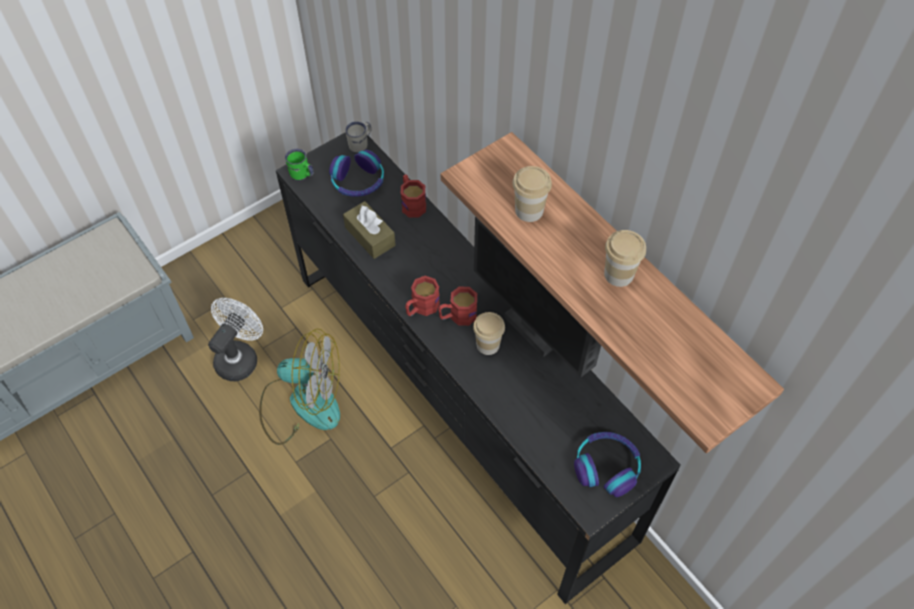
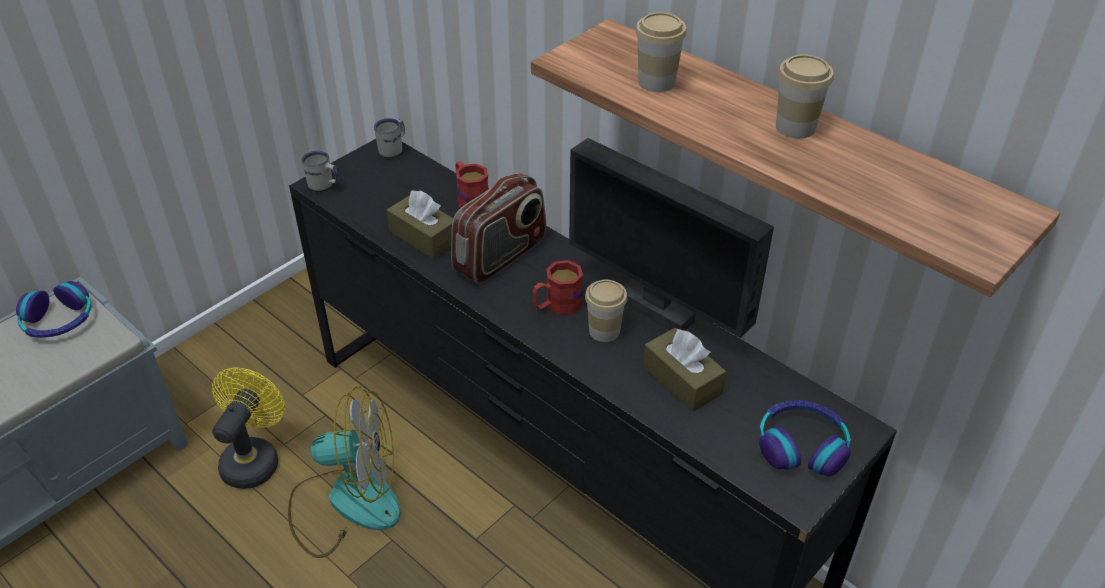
camera: 10 degrees left, 15 degrees down
(240, 357) = (254, 458): white fan -> yellow fan
(302, 175) = (324, 187): green mug -> white mug
(358, 181) = (397, 184): headphones -> headphones (59, 321)
(421, 308) = (507, 302): red mug -> none
(425, 264) = (501, 256): none -> radio
(534, 397) = (682, 380): none -> brown tissue box

